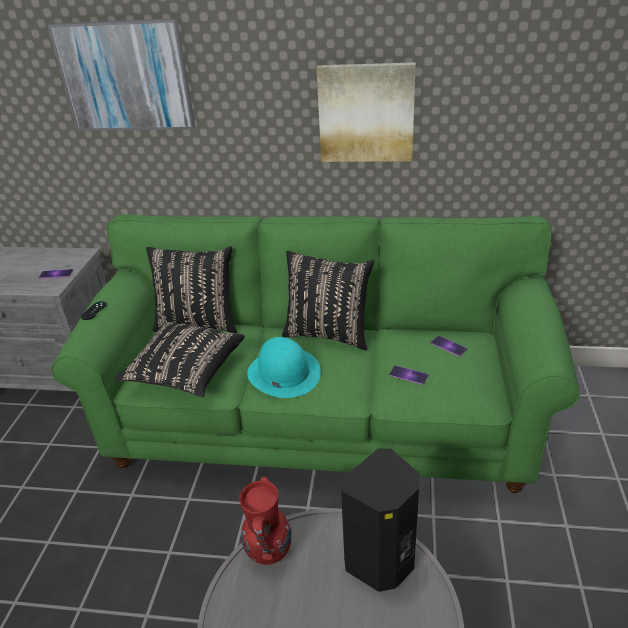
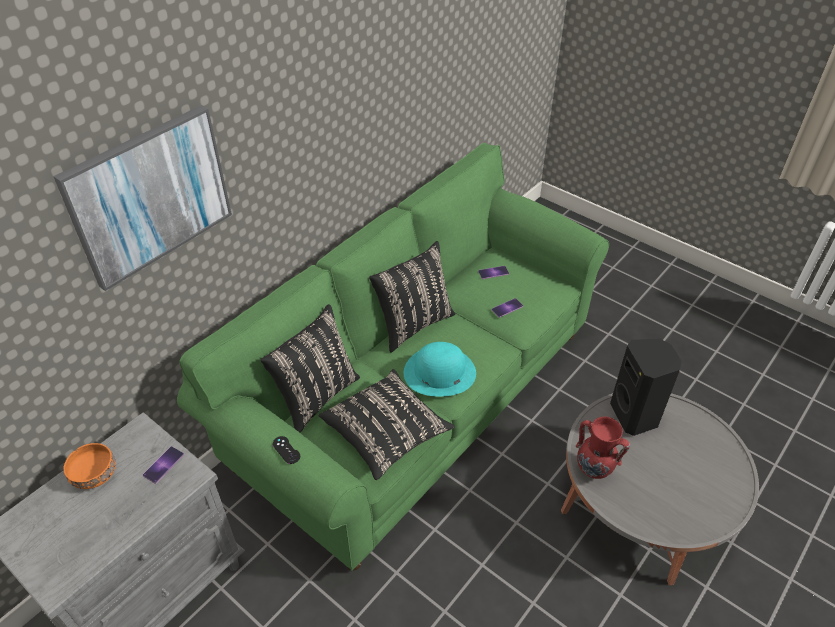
camera: 60 degrees left, 10 degrees up
(36, 257) = (94, 475): none -> orange bowl
(366, 113) = (361, 120): picture -> none

